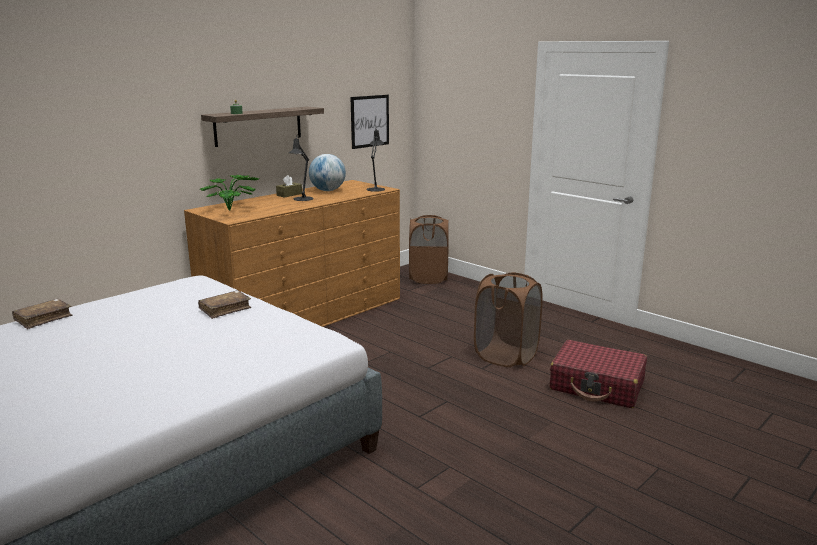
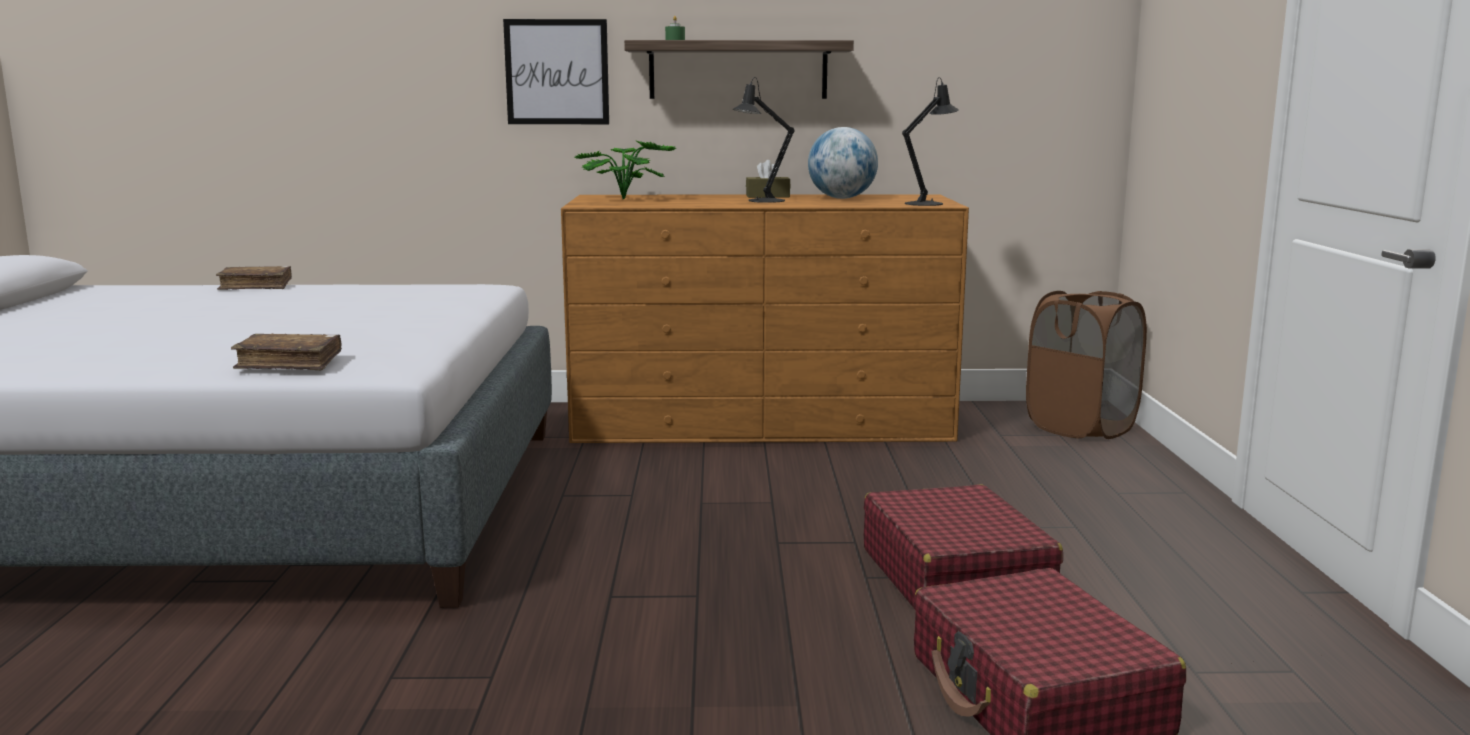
camera: 45 degrees right, 5 degrees down
(225, 309) = (410, 314): brown book -> brown book (289, 363)
(369, 121) = (1002, 82): picture -> picture (557, 72)
(506, 356) = (955, 577): brown laundry basket -> red suitcase

